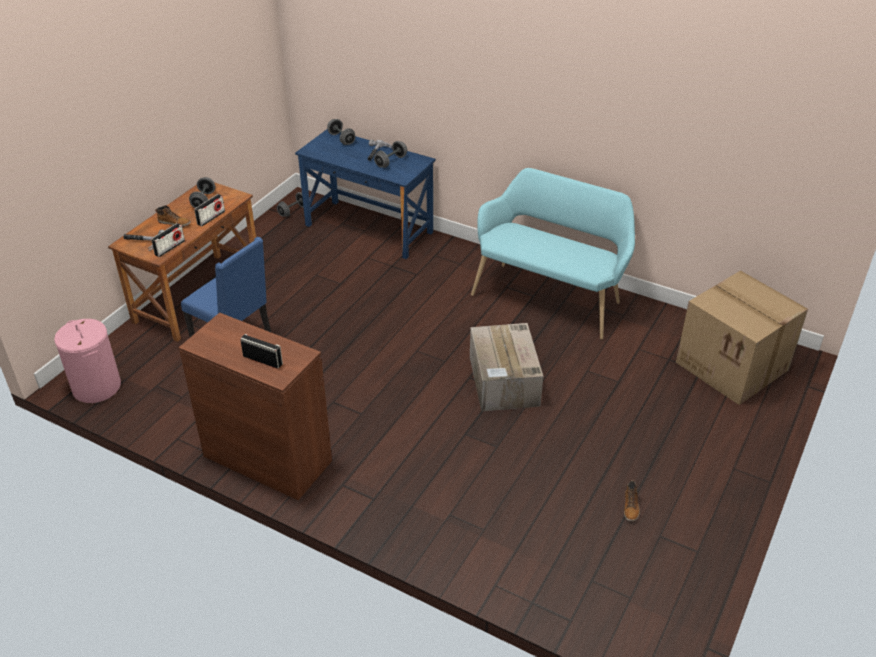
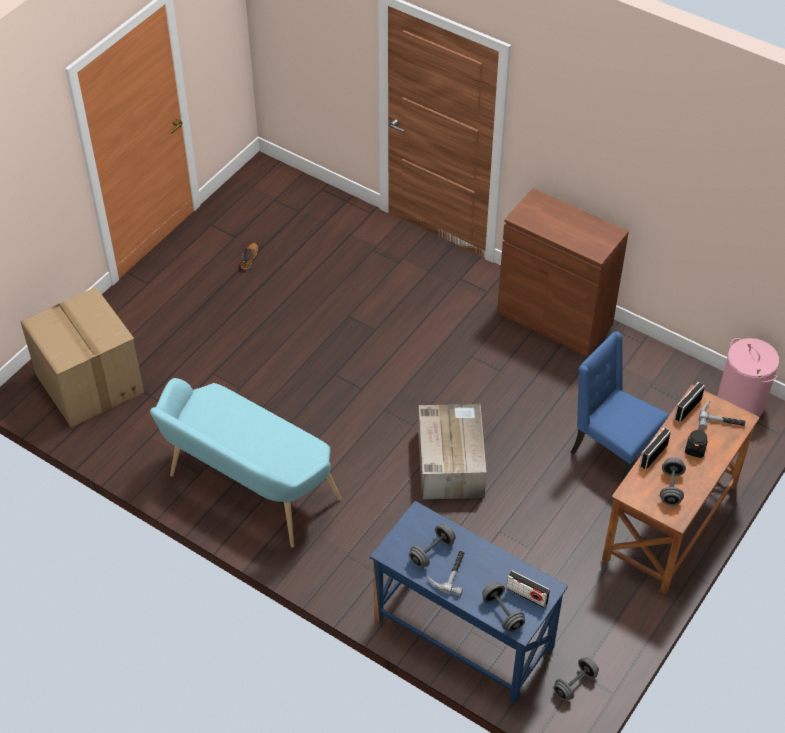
camera: 175 degrees left, 10 degrees up
(174, 223) = (695, 449): boot -> black jar
(262, 360) = (553, 214): radio -> radio (527, 595)
(504, 381) = (327, 381): cardboard box -> cardboard box (450, 462)

